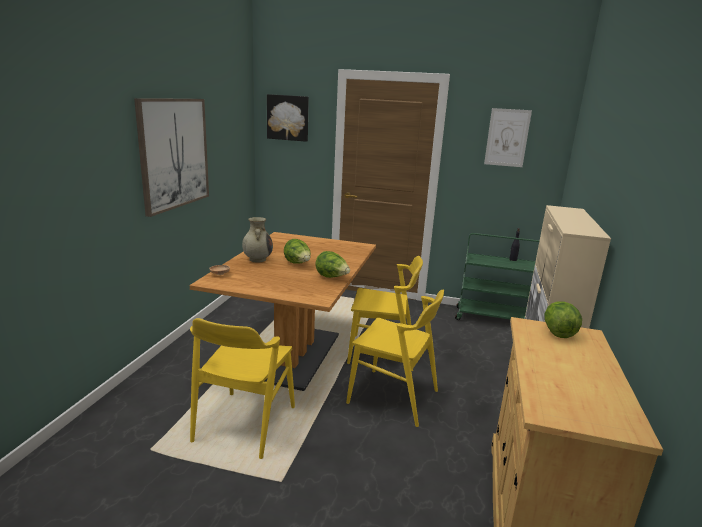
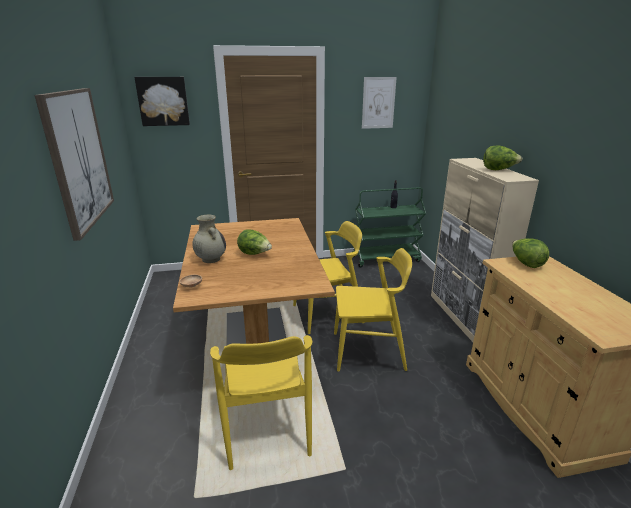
camera: 25 degrees left, 5 degrees up
(332, 277) = (301, 260): lettuce -> lettuce (498, 170)

